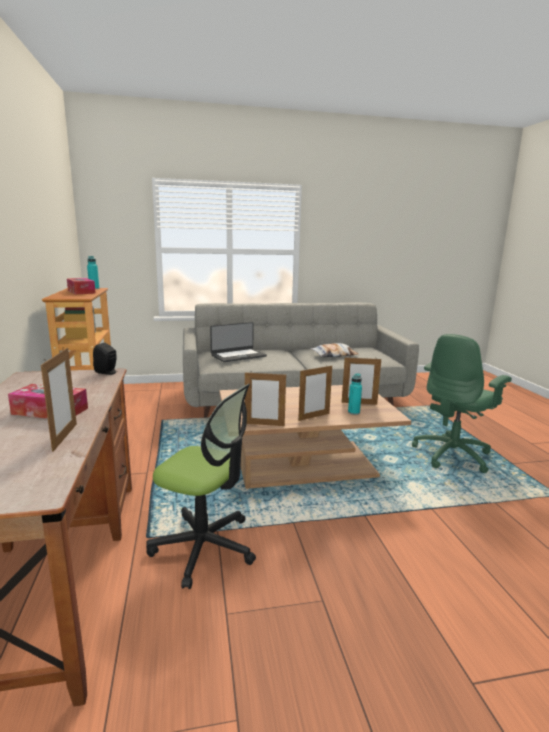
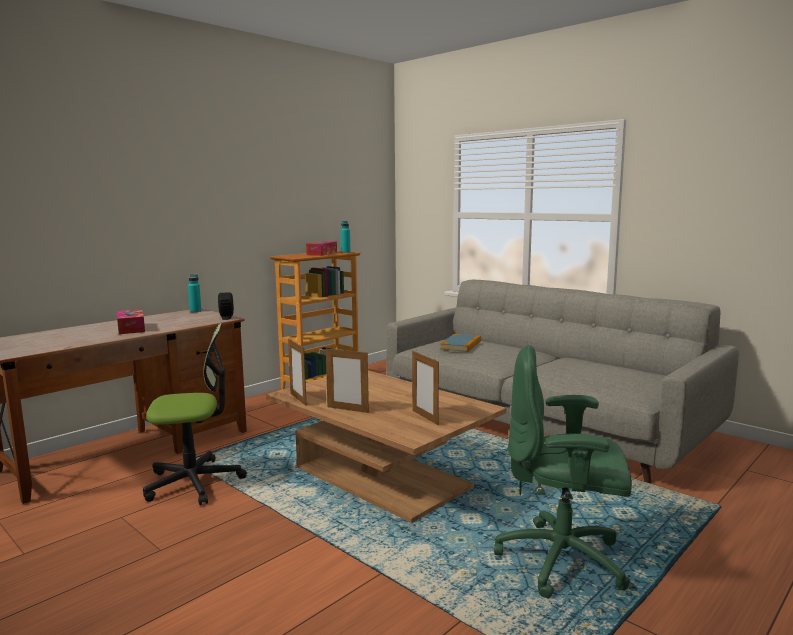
camera: 55 degrees right, 5 degrees down
(65, 437) = (91, 340): picture frame -> none
(204, 547) = (194, 482): office chair -> office chair turned 90 degrees counterclockwise
(238, 355) = (461, 345): laptop -> book
(334, 355) = (574, 371): pillow -> none
(353, 412) = (390, 420): turquoise bottle -> turquoise bottle (195, 311)

